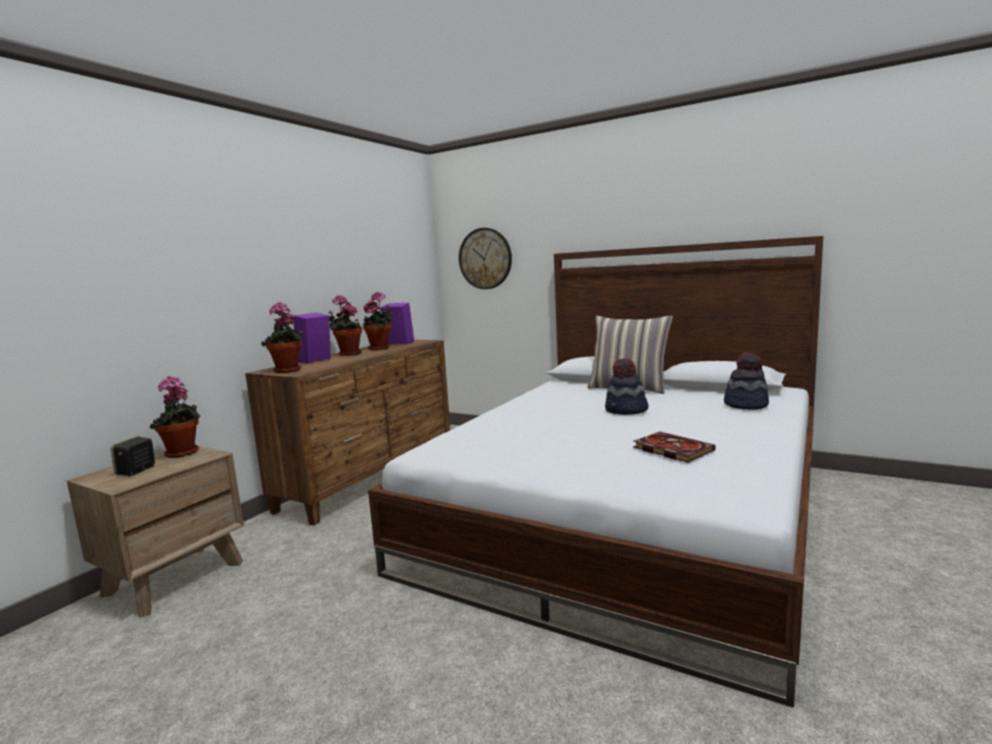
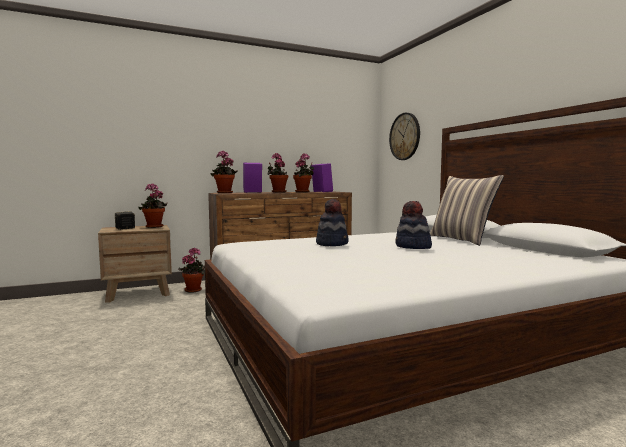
camera: 35 degrees right, 5 degrees down
(269, 538) = (194, 290): none -> potted plant
(670, 449) = (371, 266): book -> none
(746, 405) = (529, 259): hat -> hat (332, 244)

